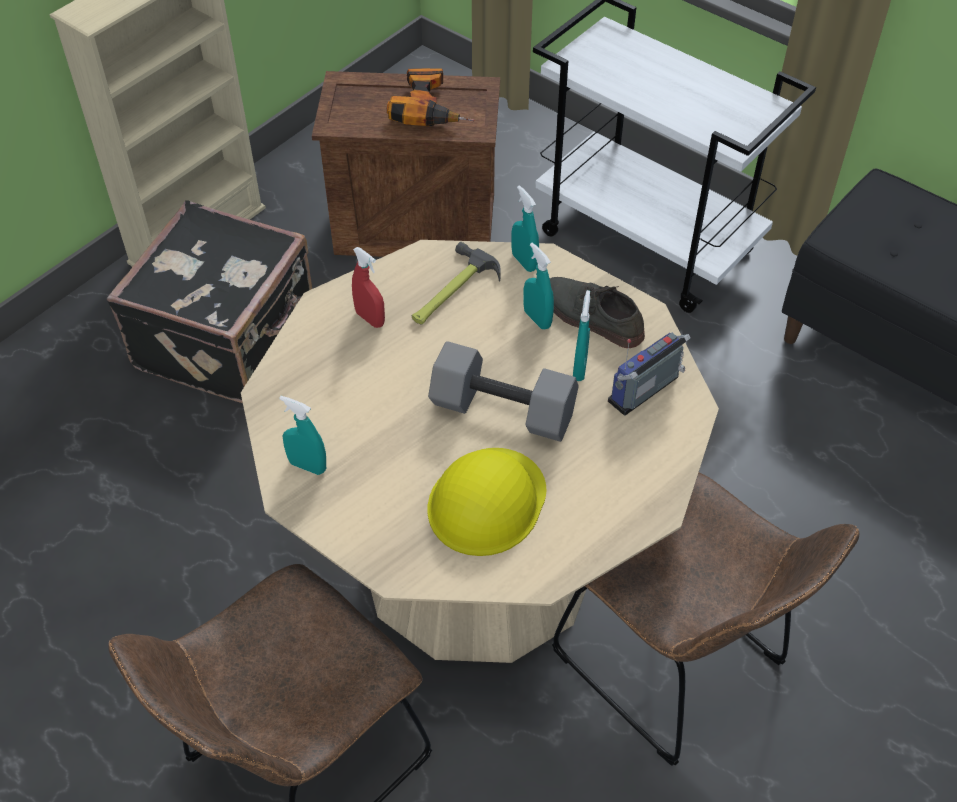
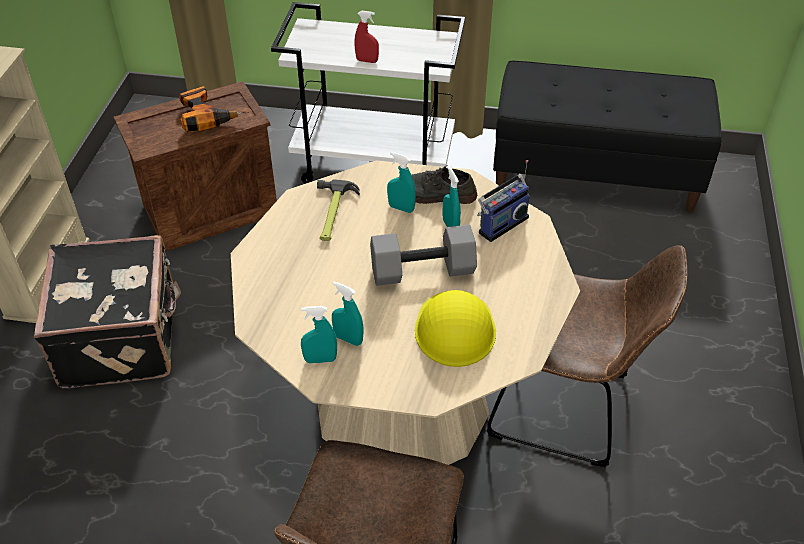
camera: 30 degrees left, 5 degrees down
(370, 319) = (290, 251): red spray bottle -> red spray bottle (367, 61)
(524, 262) = (366, 178): turquoise spray bottle -> turquoise spray bottle (348, 339)
(646, 392) = (501, 223): radio -> radio turned 150 degrees counterclockwise

